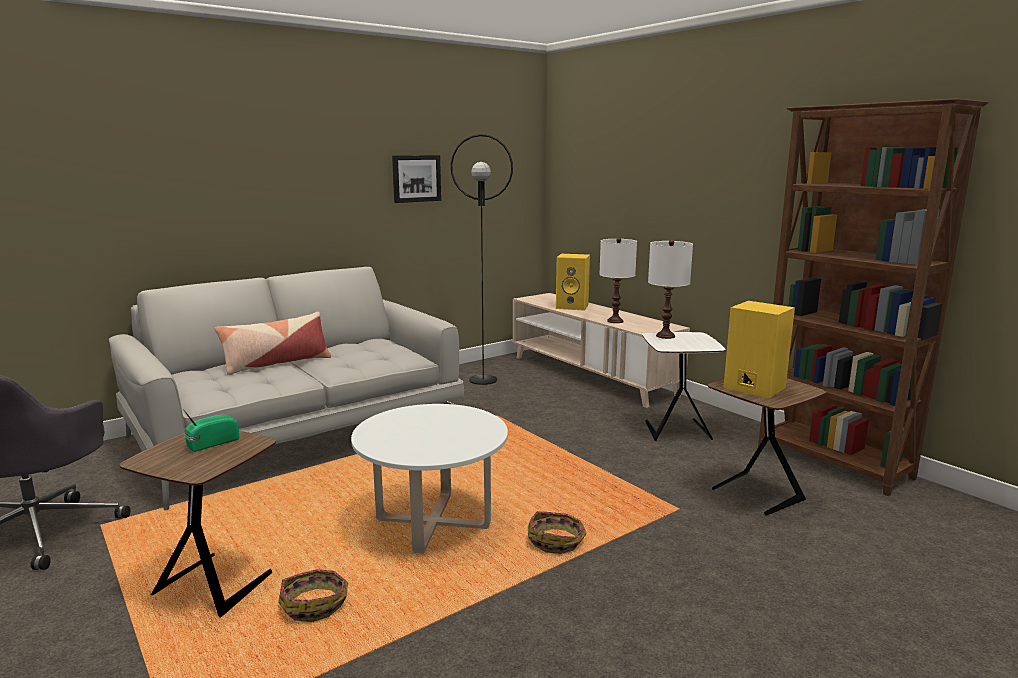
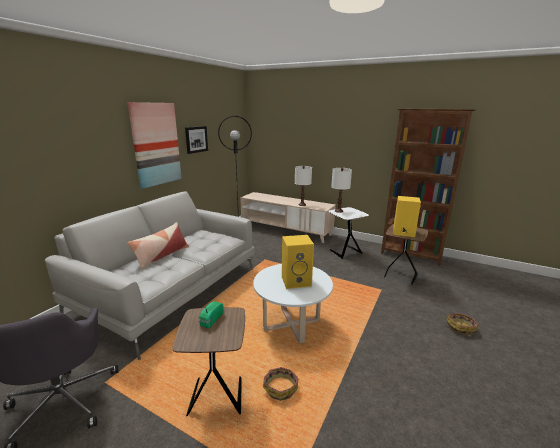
camera: 25 degrees left, 5 degrees up
(328, 181) = (156, 144): none -> picture
(557, 541) = (351, 318): basket -> basket (460, 327)
(573, 306) = (274, 198): yellow speaker -> yellow speaker (297, 281)

